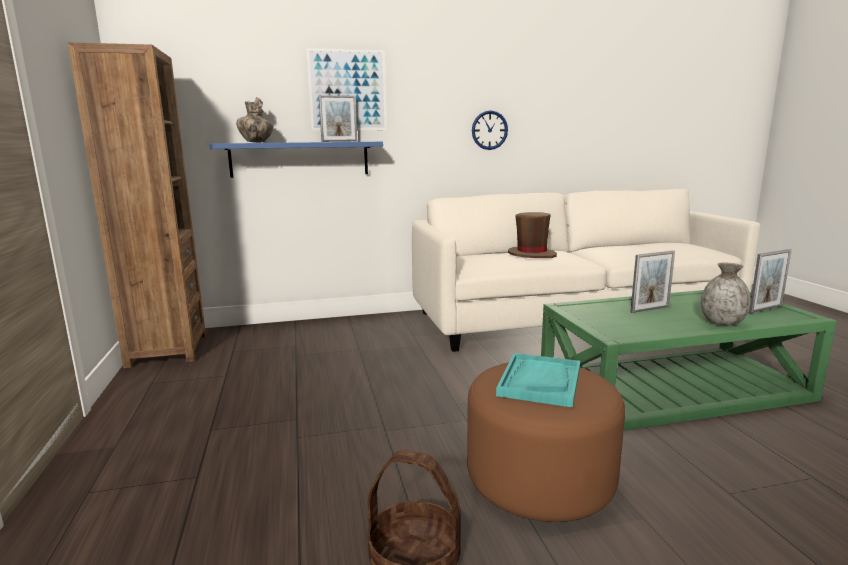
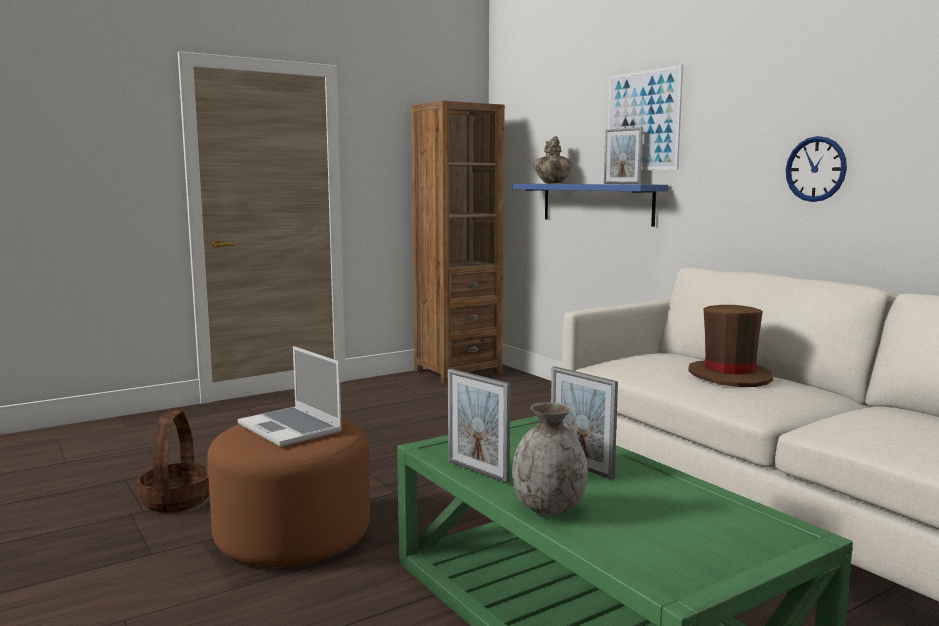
camera: 70 degrees right, 5 degrees down
(540, 381) = (292, 428): turquoise tray -> laptop
(765, 309) = (684, 552): picture frame -> picture frame (477, 471)

